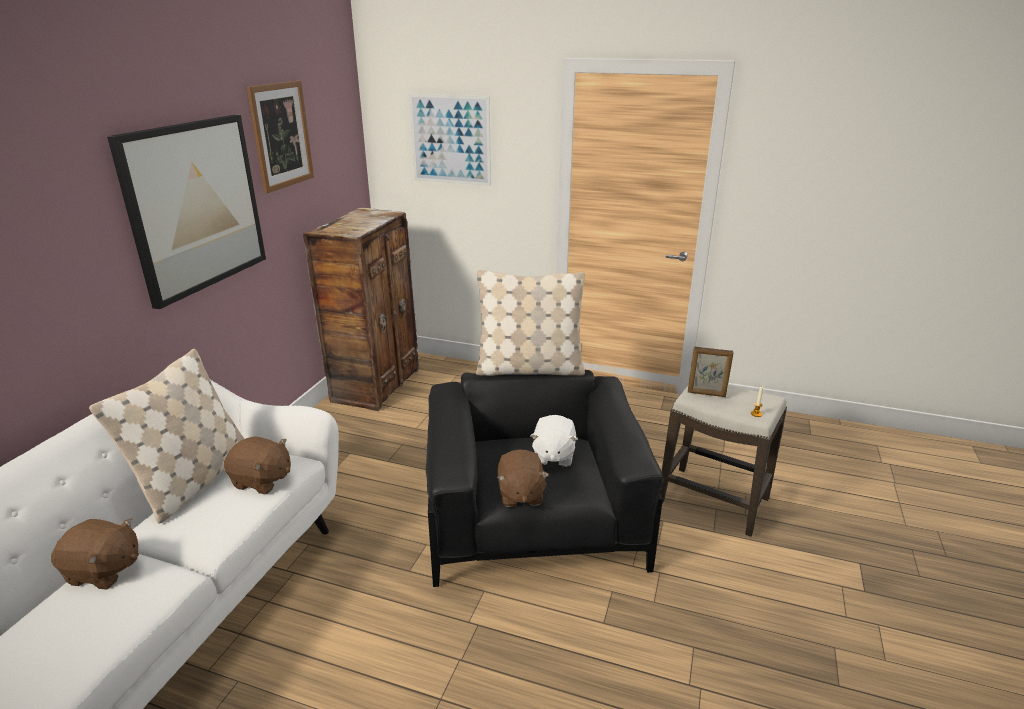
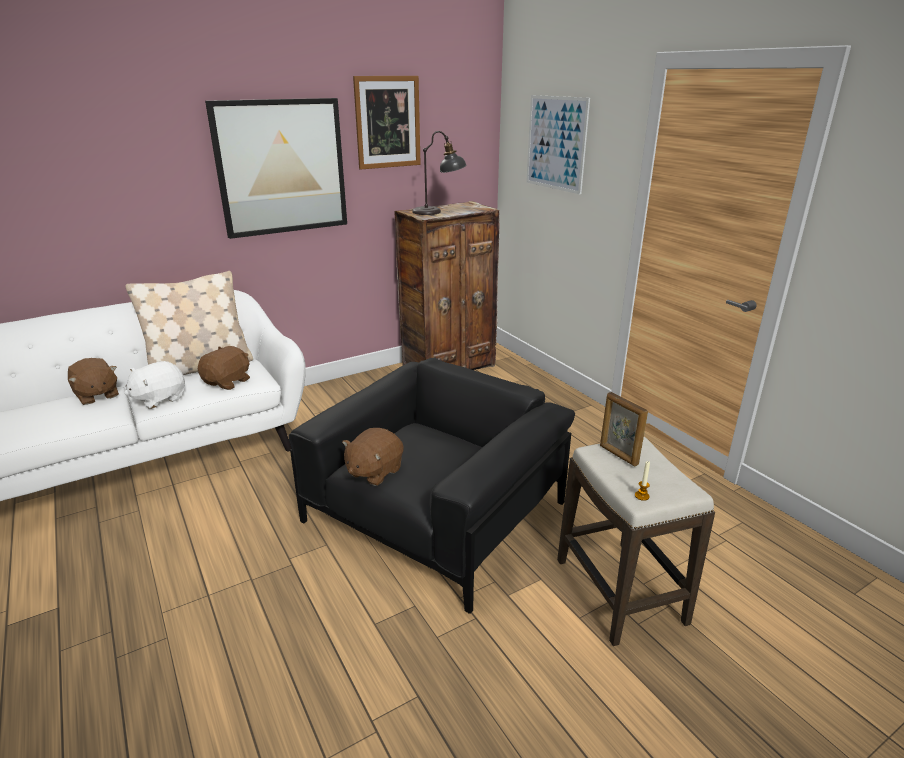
camera: 40 degrees right, 0 degrees up
(262, 481) = (228, 382): brown plush toy -> brown plush toy turned 120 degrees counterclockwise
(353, 224) = (438, 211): none -> grey table lamp
(529, 369) = (486, 372): beige pillow -> none
(553, 456) = (444, 457): white plush toy -> white plush toy (159, 398)

